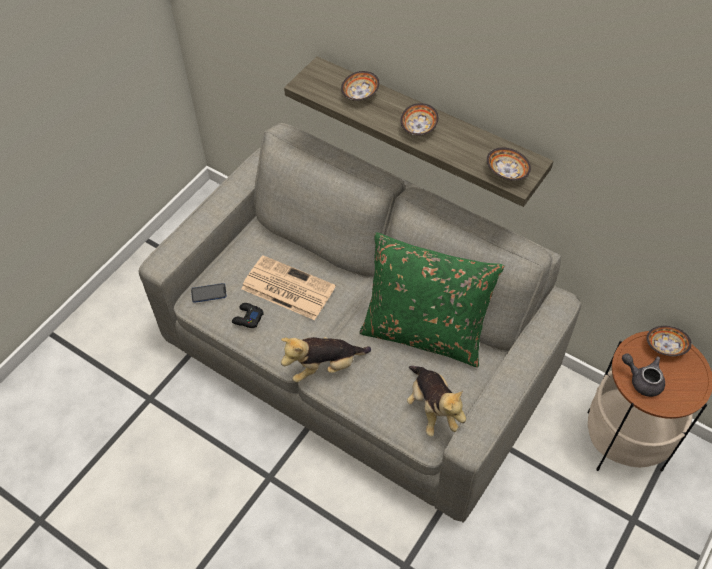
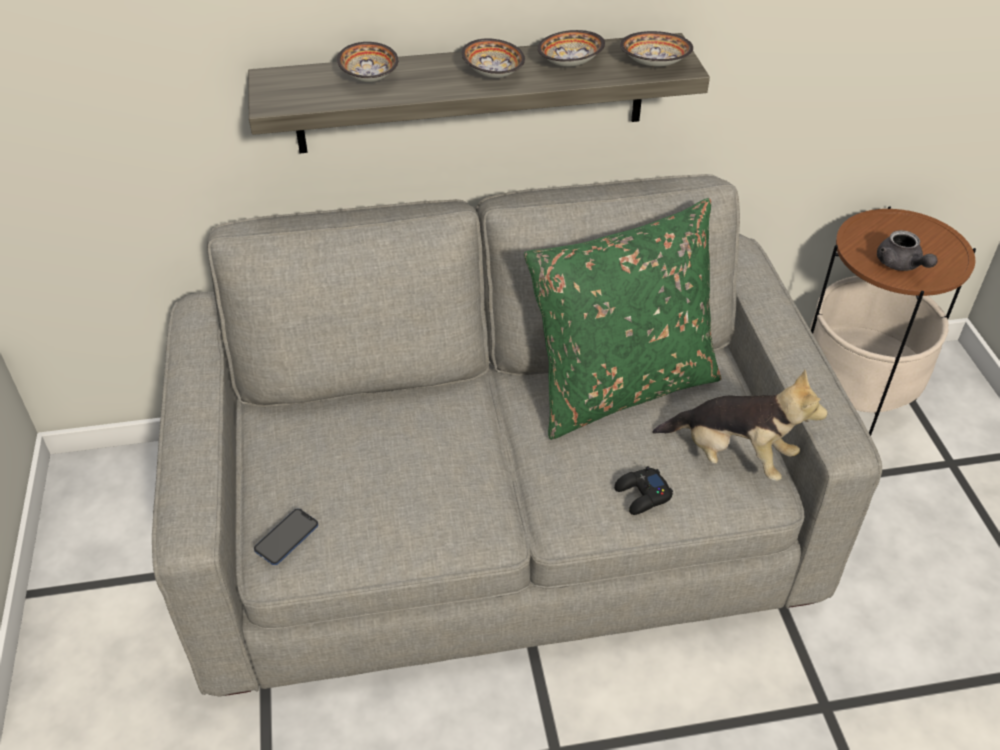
camera: 45 degrees left, 10 degrees down
(247, 318) = (383, 526): black game controller -> black game controller (642, 495)
(286, 288) = (393, 454): newspaper -> none
(324, 367) = (556, 507): plush toy -> none
(642, 380) = (901, 265): grey teapot -> grey teapot turned 105 degrees counterclockwise
(666, 347) = (878, 225): bowl -> bowl (572, 64)

